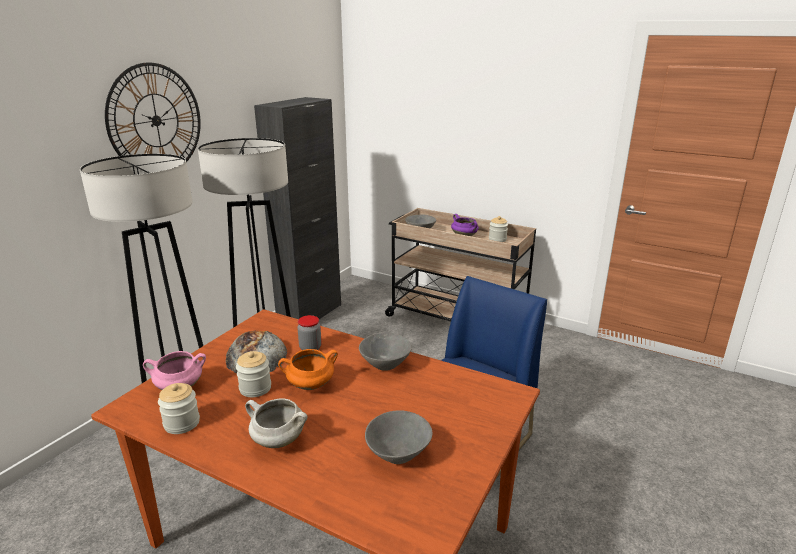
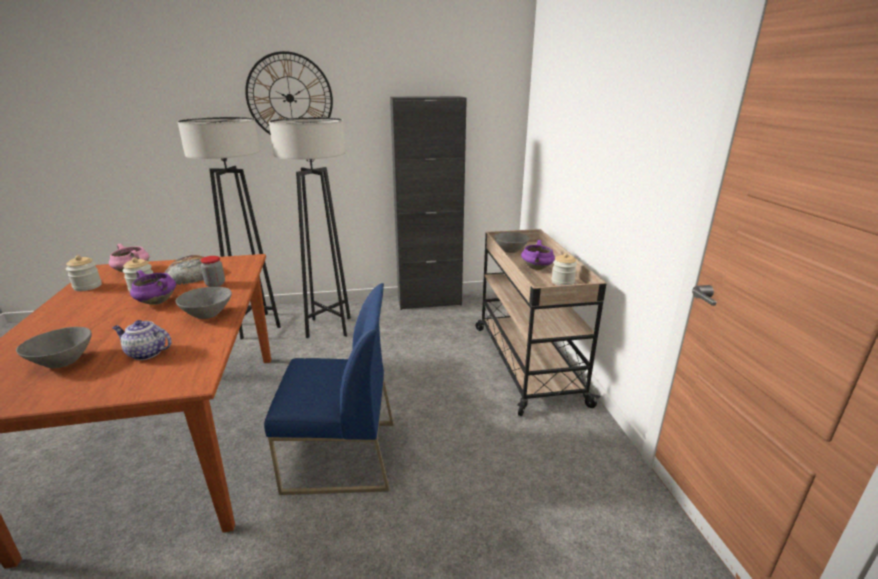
camera: 50 degrees right, 0 degrees up
(277, 441) = (73, 317): white cooking pot -> none
(310, 386) = (156, 302): orange cooking pot -> purple cooking pot
(433, 407) = (146, 353): none -> teapot

